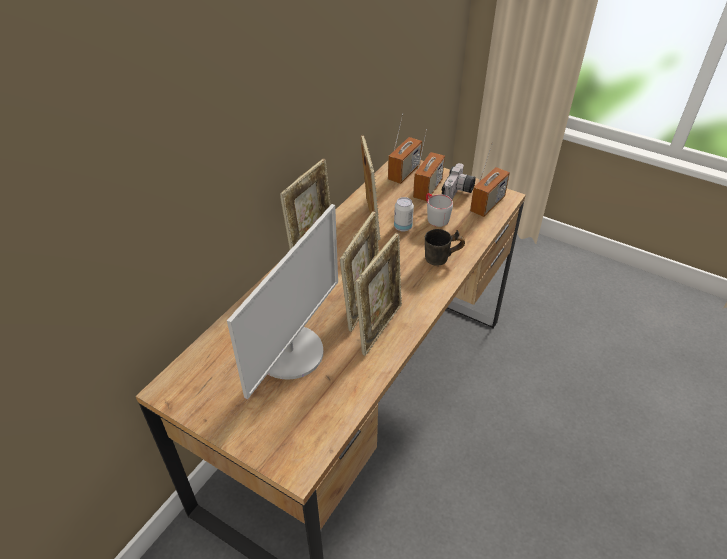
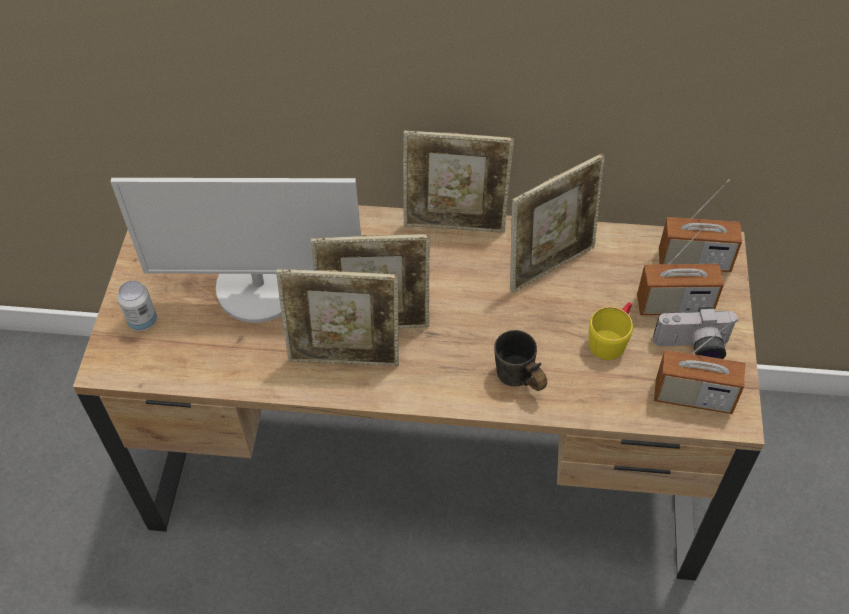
camera: 65 degrees right, 10 degrees up
(403, 227) = (559, 309): can -> can (143, 321)
(435, 217) = (611, 338): grey mug -> yellow mug

